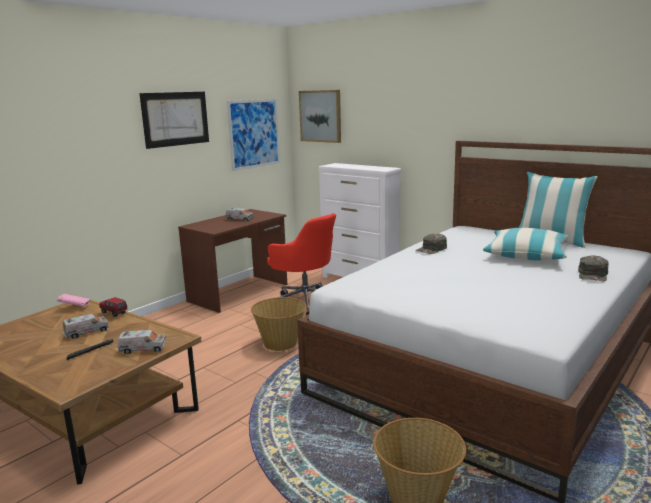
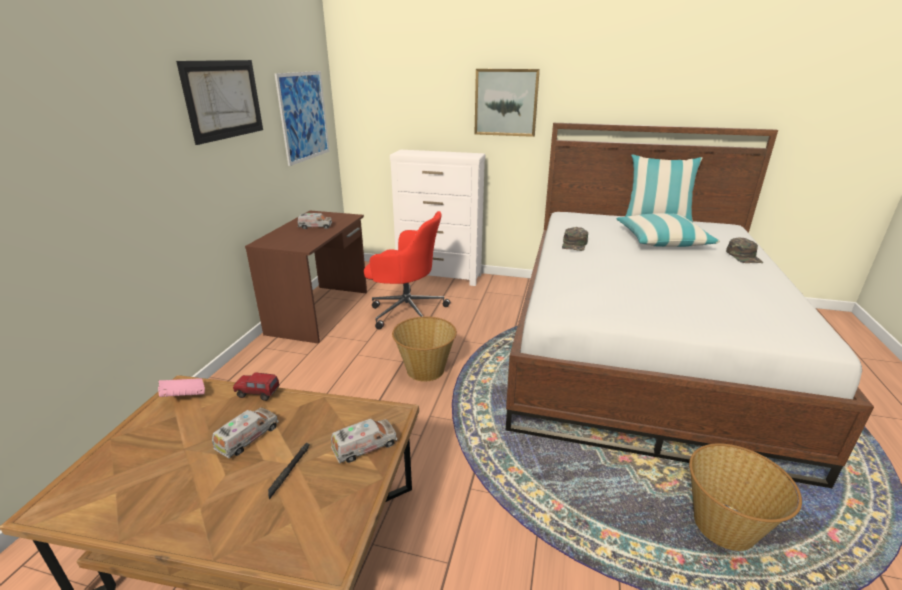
camera: 25 degrees left, 10 degrees up
(320, 116) = (377, 93): picture -> picture (506, 102)

